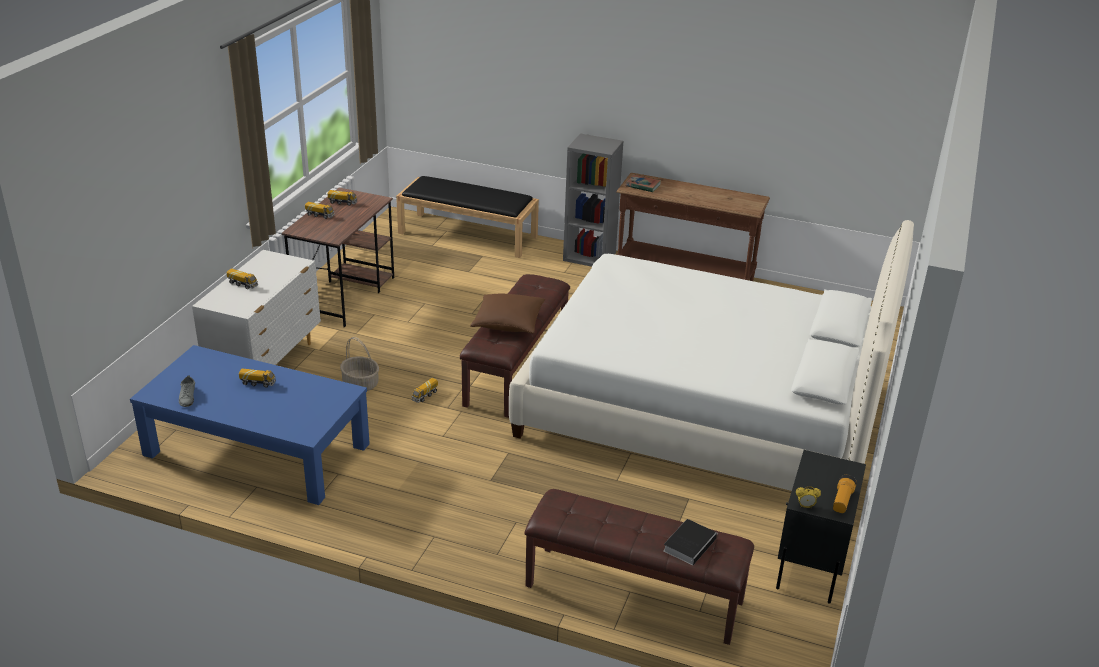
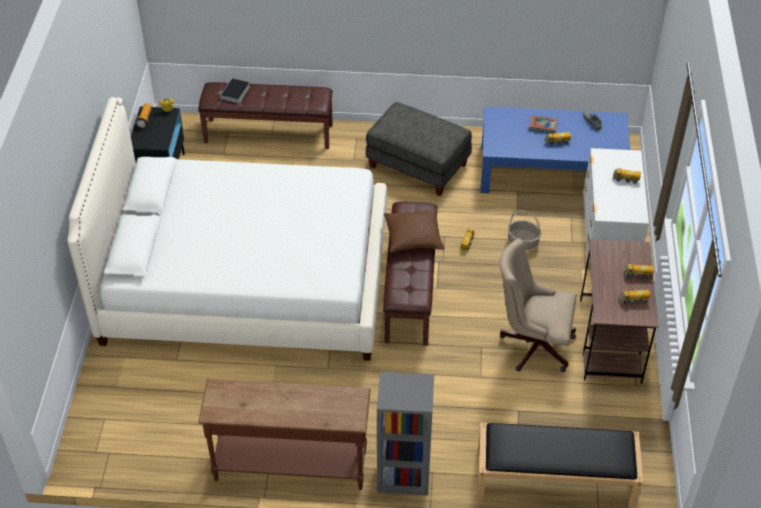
camera: 165 degrees right, 15 degrees up
(420, 306) = (532, 344): none -> beige office chair
(430, 494) = (417, 166): none -> grey ottoman
(642, 185) = (343, 404): book -> book (543, 126)

